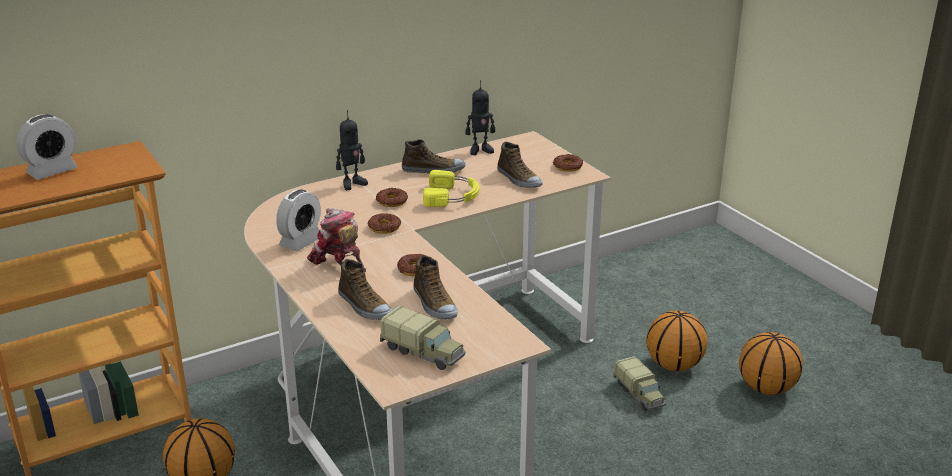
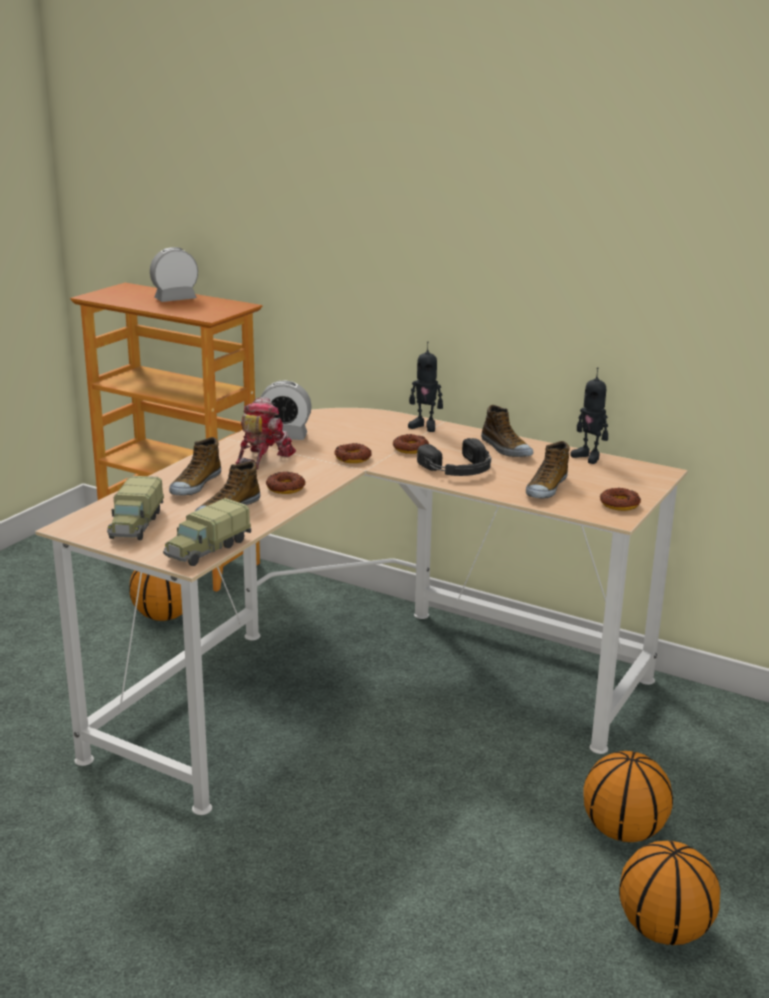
camera: 60 degrees right, 5 degrees down
(52, 171) = (175, 299): alarm clock -> alarm clock turned 135 degrees clockwise
(452, 196) = (459, 469): yellow headphones -> black headphones
(639, 394) = (529, 819): toy truck -> toy truck (207, 549)

